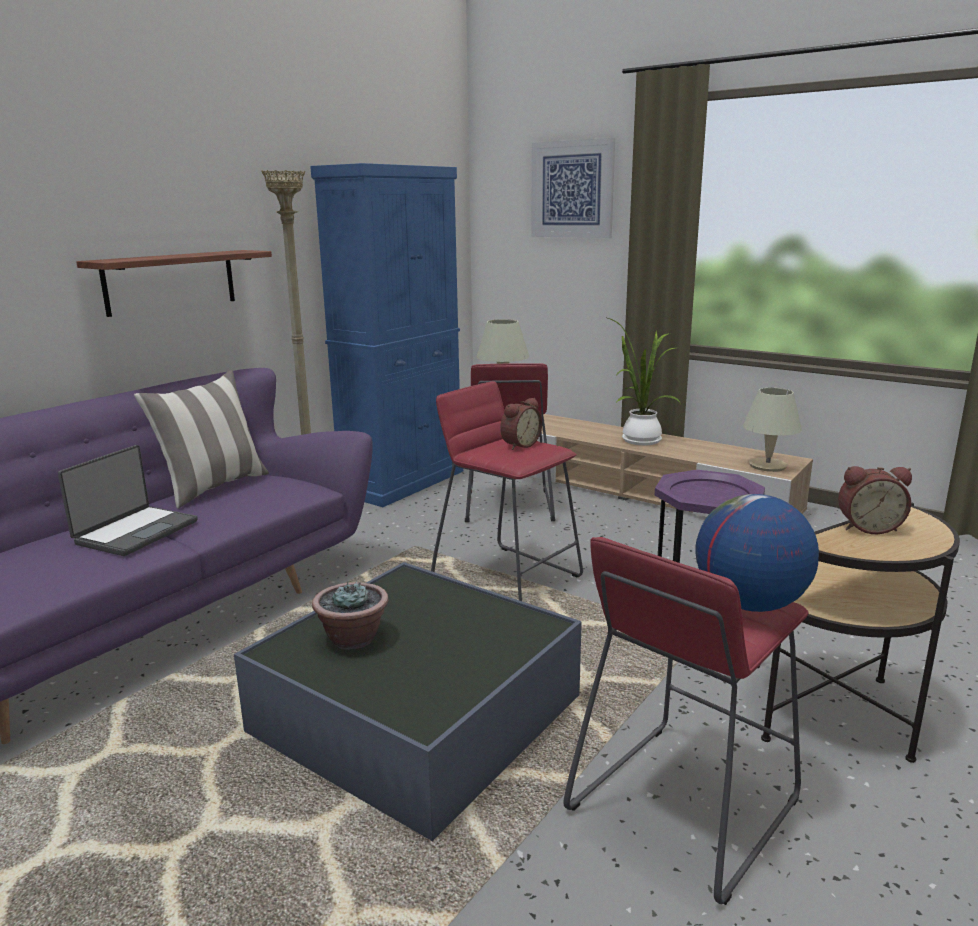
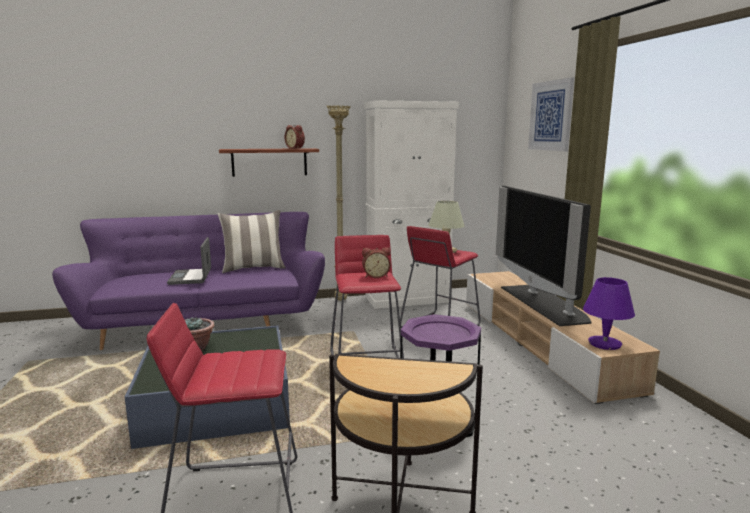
camera: 40 degrees right, 5 degrees down
(135, 532) = (191, 277): laptop -> laptop turned 105 degrees clockwise
(403, 482) = (407, 299): blue cabinet -> white cabinet
(638, 440) = (544, 303): potted plant -> television
(749, 604) = (251, 375): globe -> none
(768, 466) = (605, 344): beige table lamp -> purple table lamp
(868, 527) = (402, 365): alarm clock -> alarm clock (296, 148)

